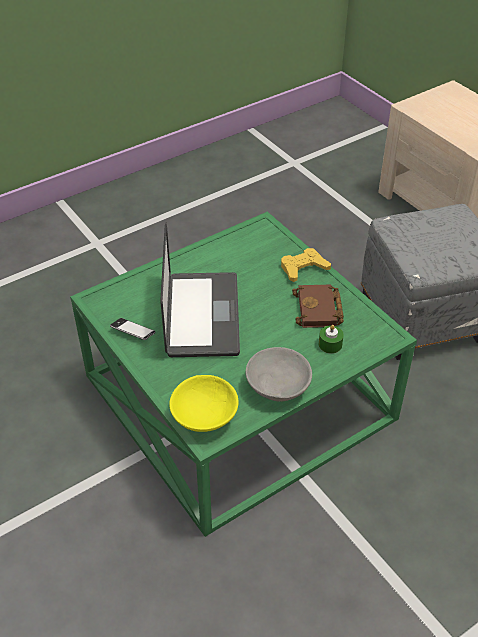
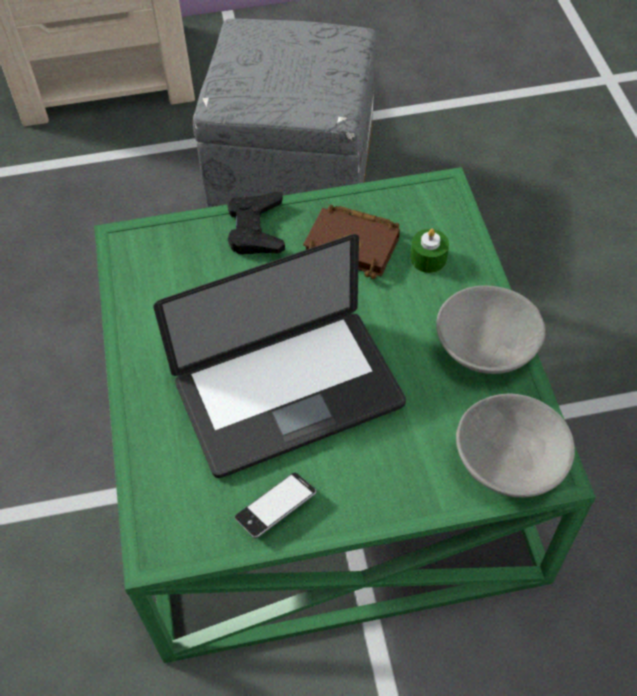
camera: 65 degrees left, 10 degrees up
(202, 316) = (289, 394): laptop -> laptop turned 135 degrees clockwise
(205, 416) = (509, 461): yellow bowl -> grey bowl
(303, 268) = (256, 229): yellow game controller -> black game controller

